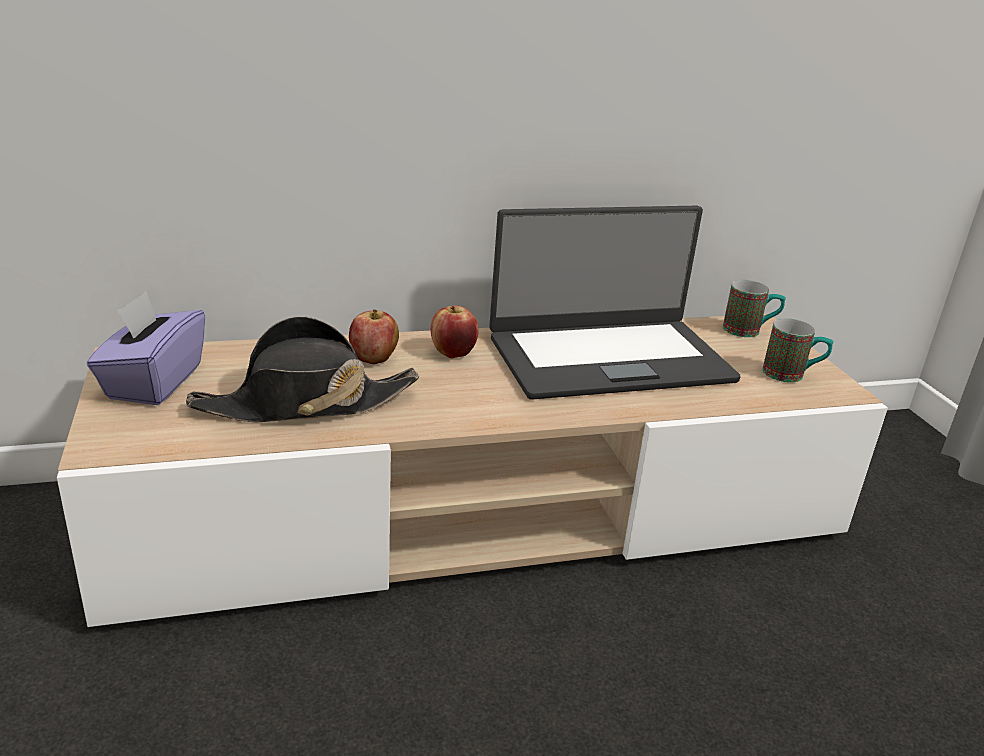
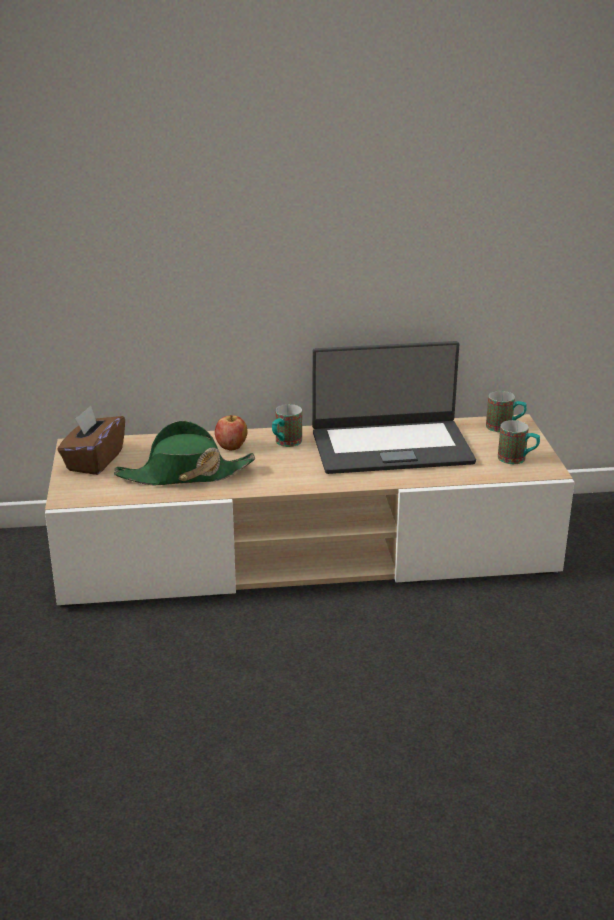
camera: 10 degrees right, 0 degrees up
(153, 382) = (94, 461): purple tissue box -> brown tissue box
(305, 403) = (184, 475): black hat -> green hat
(453, 353) = (285, 443): apple -> mug

